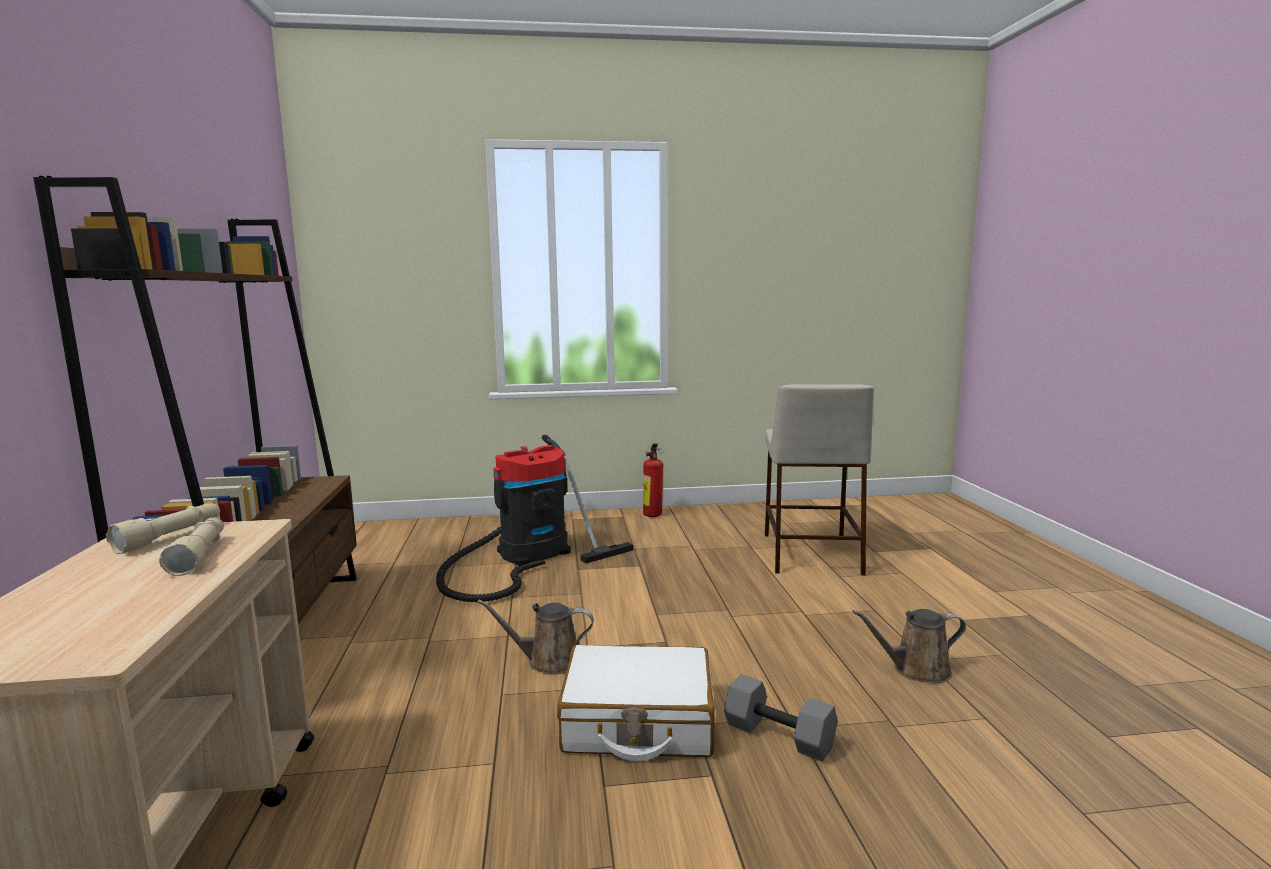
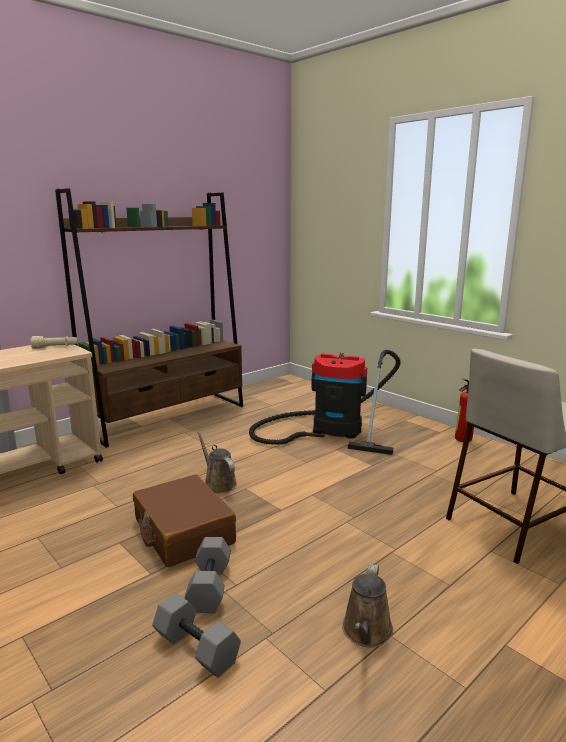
camera: 55 degrees right, 5 degrees up
(200, 555) = (38, 356): beige flashlight -> none
(638, 722) = (183, 532): white suitcase -> brown suitcase
(889, 780) = (195, 649): none -> grey dumbbell
(916, 670) = (366, 632): brown watering can -> brown watering can turned 120 degrees counterclockwise

